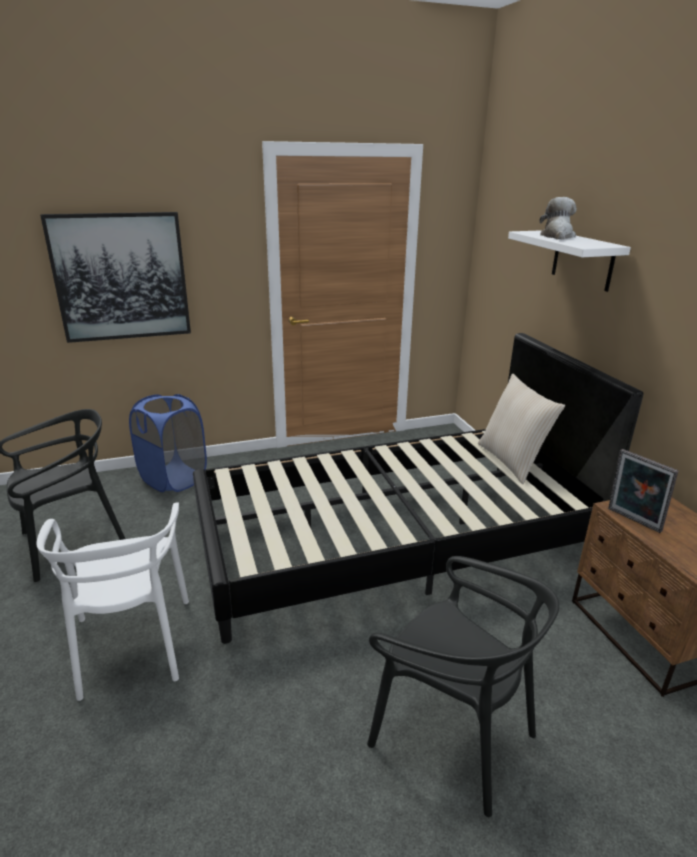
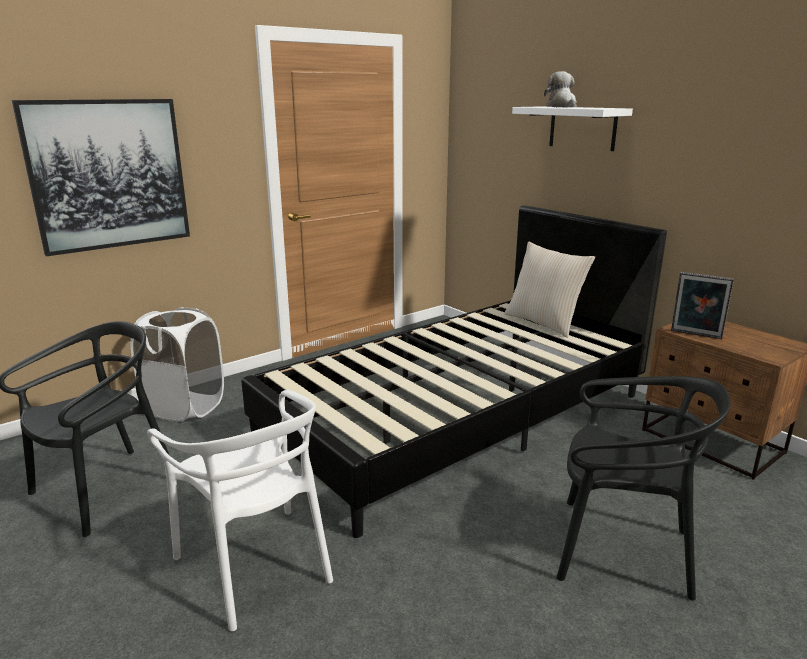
camera: 20 degrees left, 5 degrees down
(174, 479) = (185, 407): blue laundry basket -> white laundry basket

